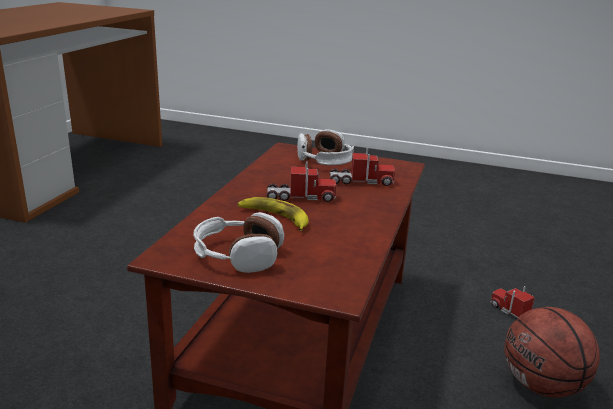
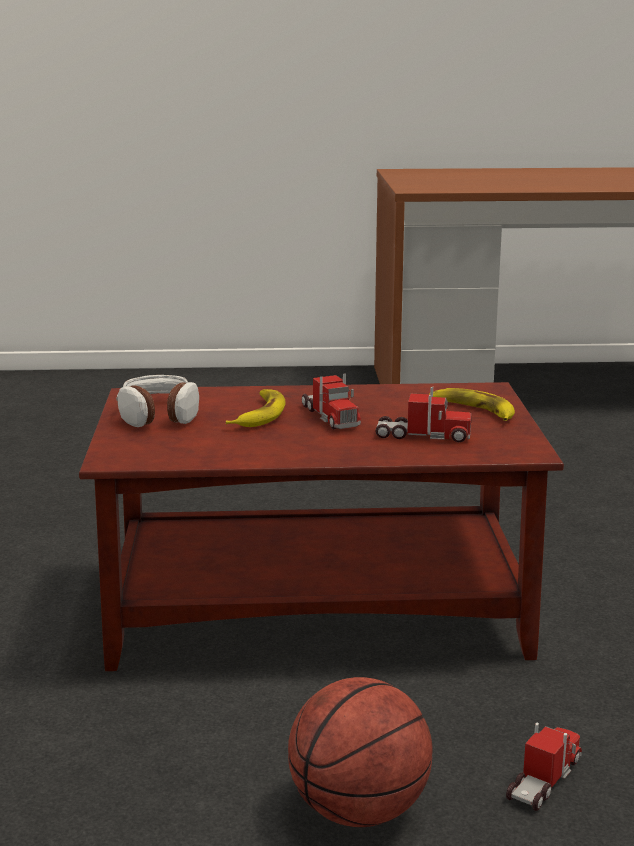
camera: 70 degrees right, 5 degrees down
(324, 160) = (473, 411): headphones -> banana
(361, 182) = (423, 436): toy truck -> toy truck turned 60 degrees counterclockwise

